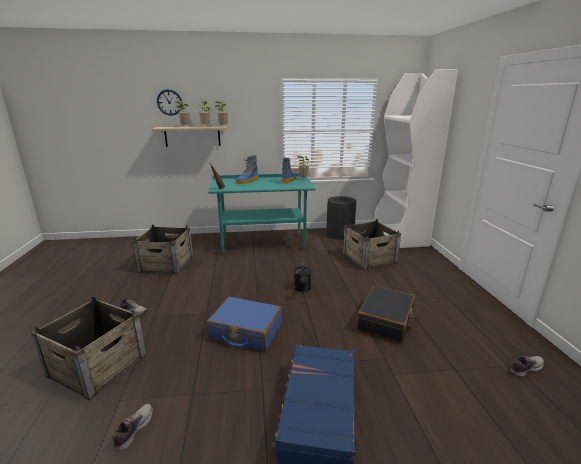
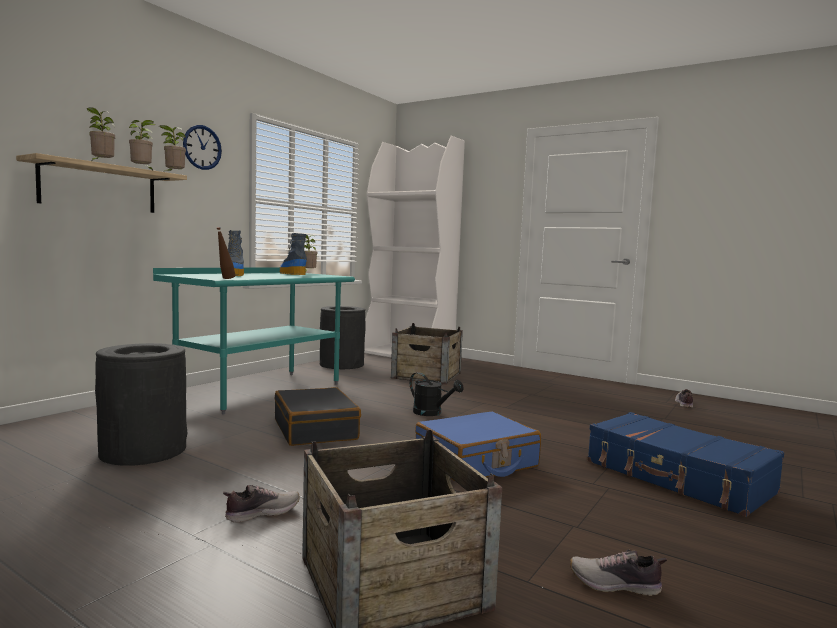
camera: 50 degrees left, 15 degrees down
(133, 430) = (615, 585): shoe -> shoe turned 45 degrees counterclockwise
(167, 263) = (143, 450): crate -> black trash can
(169, 102) = (54, 108): wall clock -> wall clock (202, 147)
(386, 321) = (558, 410): black suitcase -> black suitcase (316, 430)

